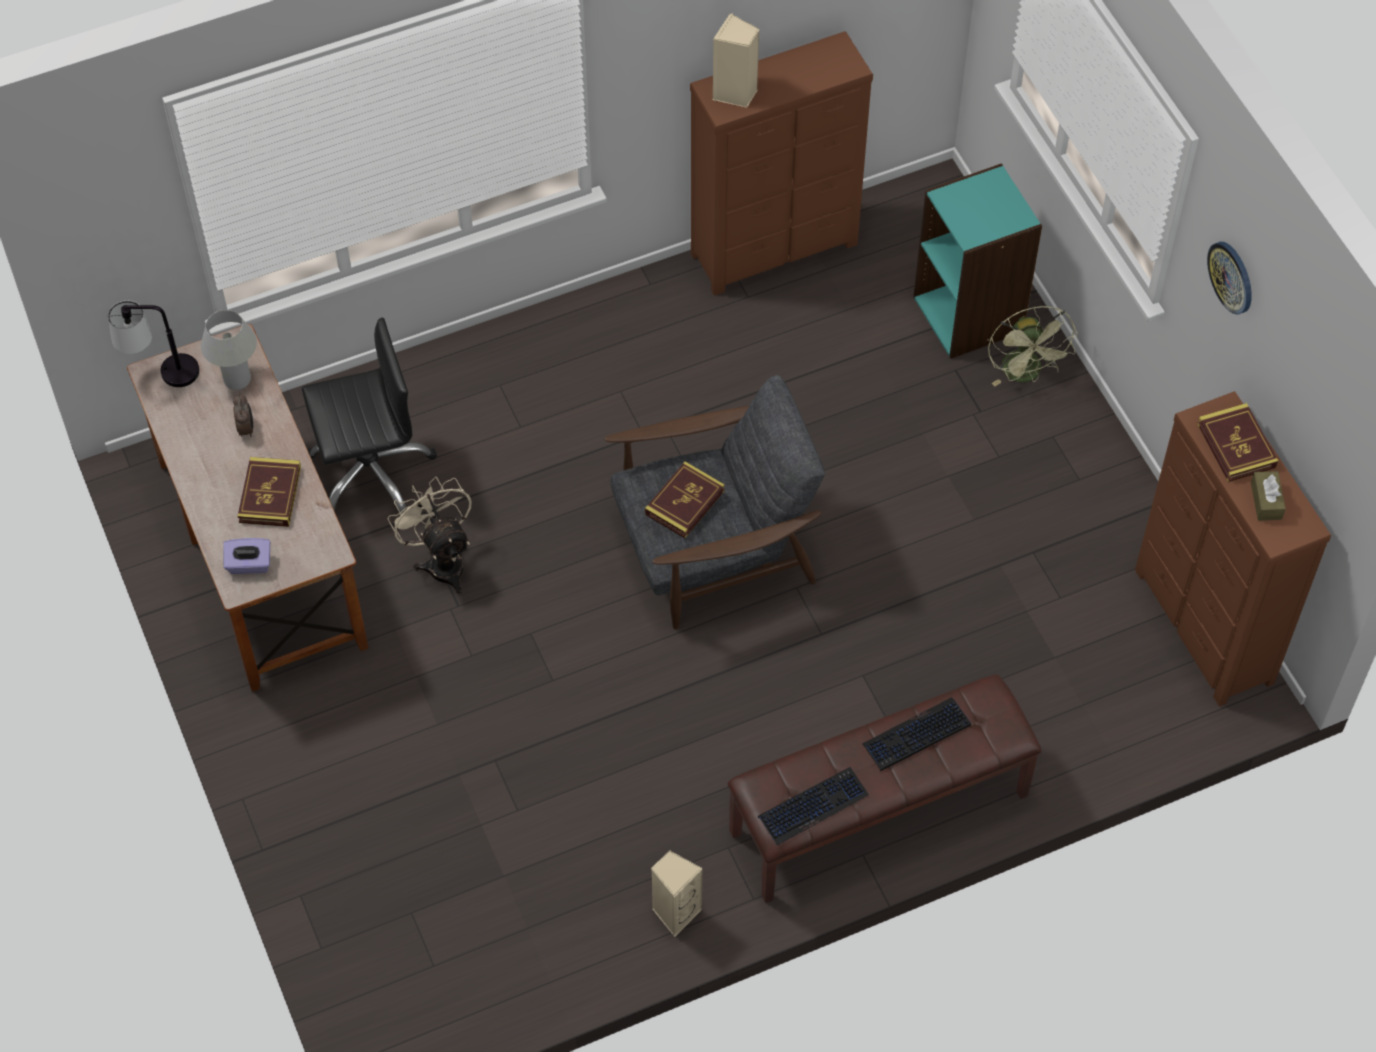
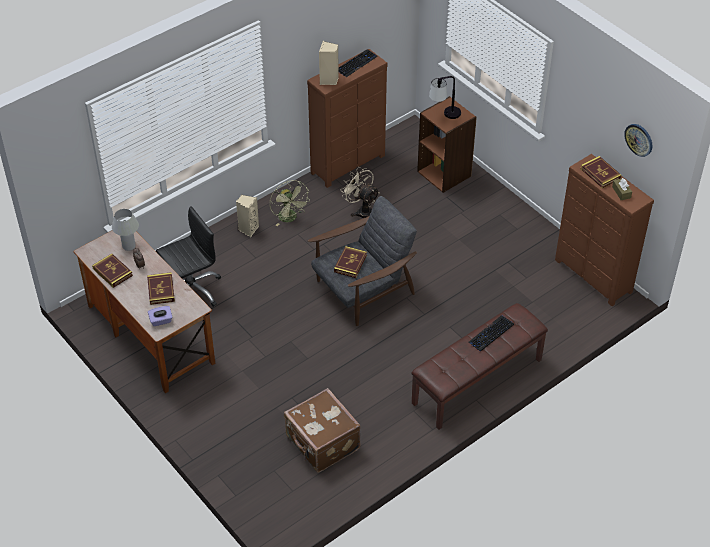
camera: 15 degrees left, 10 degrees down
(161, 373) = (91, 251): table lamp -> table lamp (444, 115)
(188, 432) = (112, 272): none -> book
(442, 561) = (238, 320): beige fan -> beige fan (362, 211)
(523, 876) = (322, 443): none -> brown suitcase
(675, 912) = (398, 442): beige speaker -> beige speaker (248, 229)
(813, 806) = (455, 372): keyboard -> keyboard (356, 64)
(969, 314) = (444, 173): turquoise bookcase -> brown bookcase
(1026, 374) = (478, 192): green fan -> green fan (290, 218)
(1231, 277) = (580, 100): wall clock -> wall clock (639, 139)

